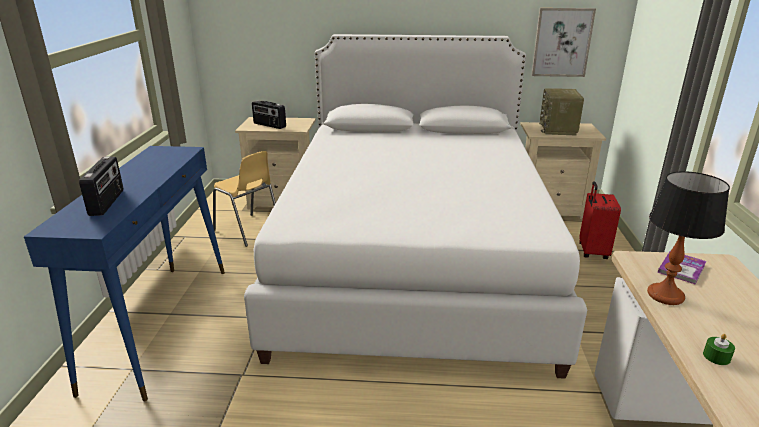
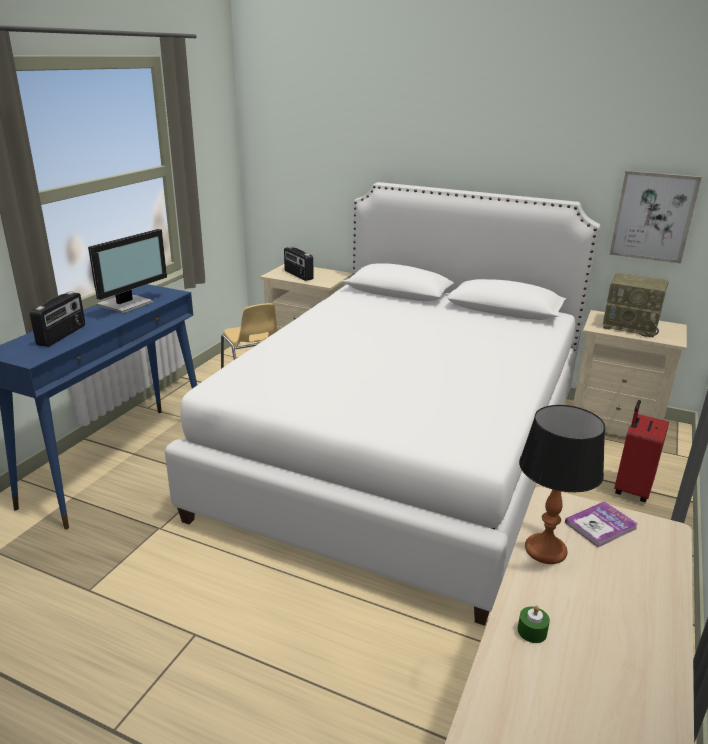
camera: 20 degrees right, 0 degrees up
(149, 165) = (127, 304): none -> monitor
(558, 129) = (631, 326): radio -> radio turned 90 degrees counterclockwise

